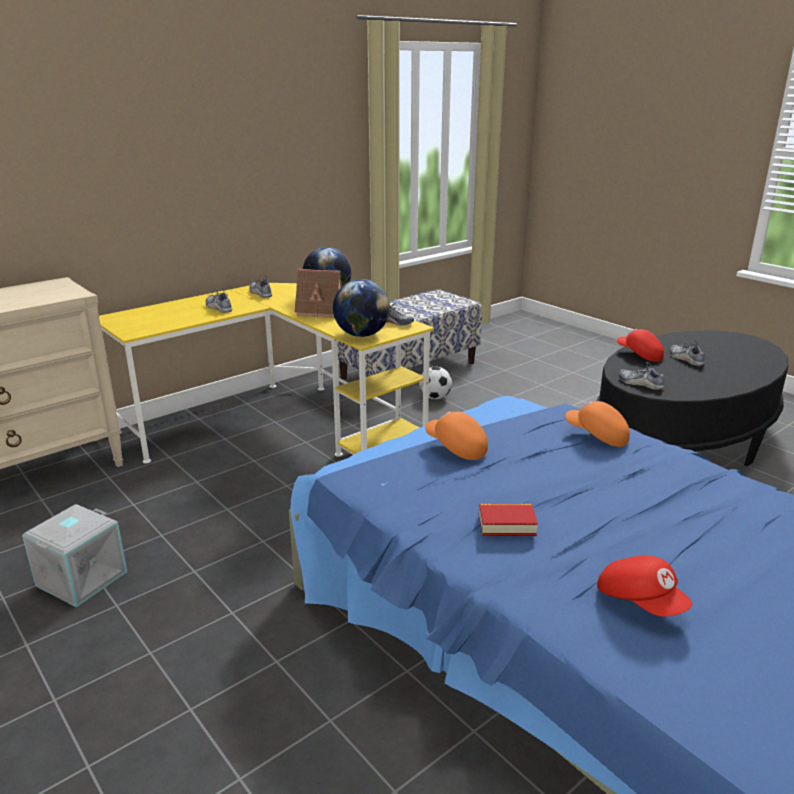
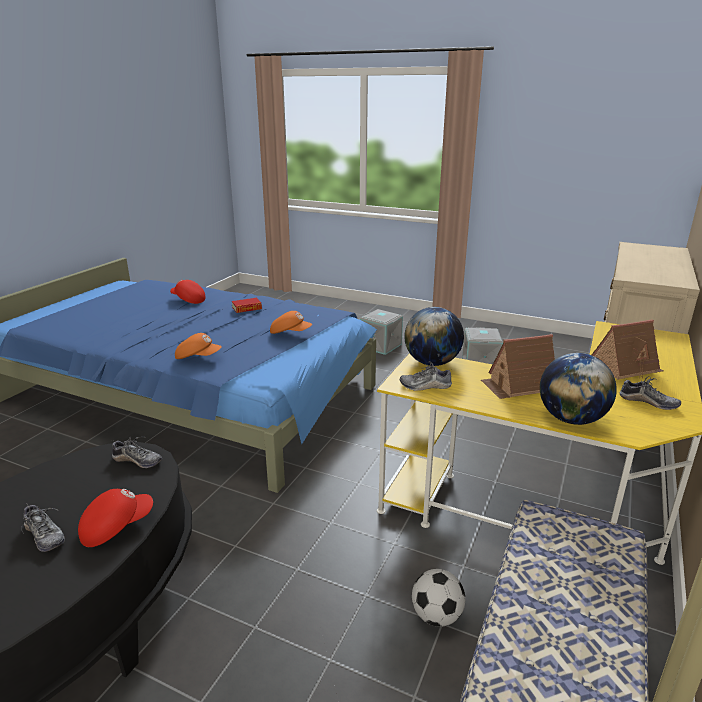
camera: 155 degrees right, 0 degrees up
(158, 705) = (381, 345): none -> grey storage box
(219, 308) = (625, 367): shoe -> toy house
(639, 355) = (116, 527): red cap -> red cap turned 60 degrees counterclockwise

